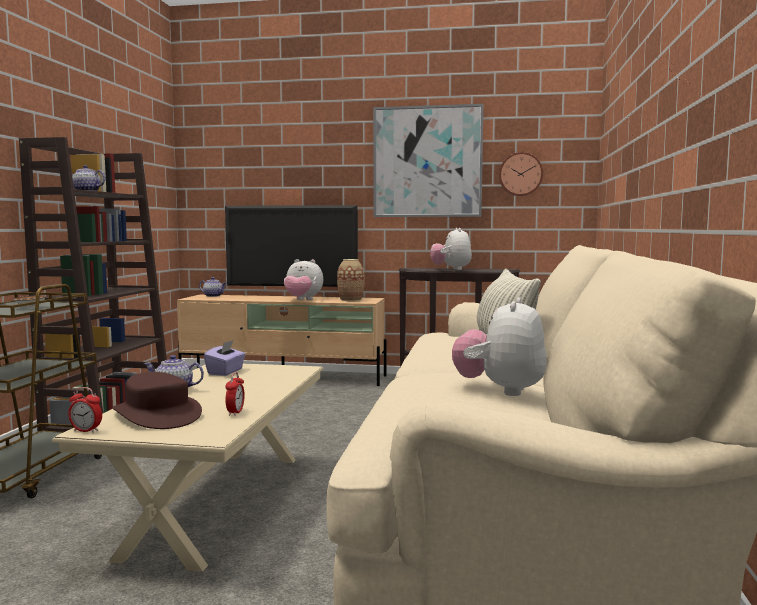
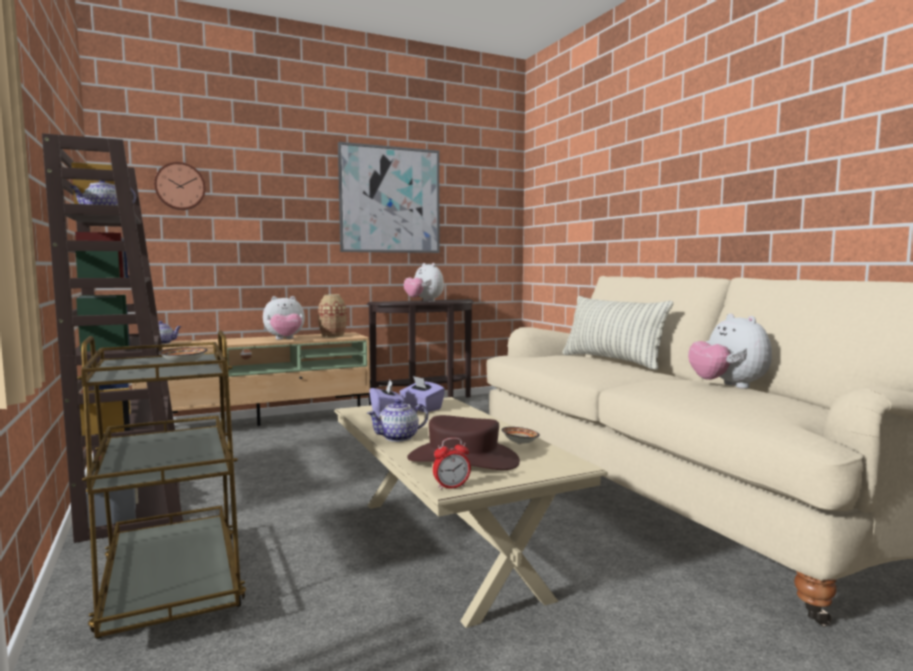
camera: 35 degrees left, 0 degrees up
(235, 412) = (520, 443): alarm clock -> bowl
(265, 371) = (421, 408): none -> purple tissue box
(292, 296) = (257, 337): television -> none
(520, 174) = (468, 216): wall clock -> wall clock (180, 186)

